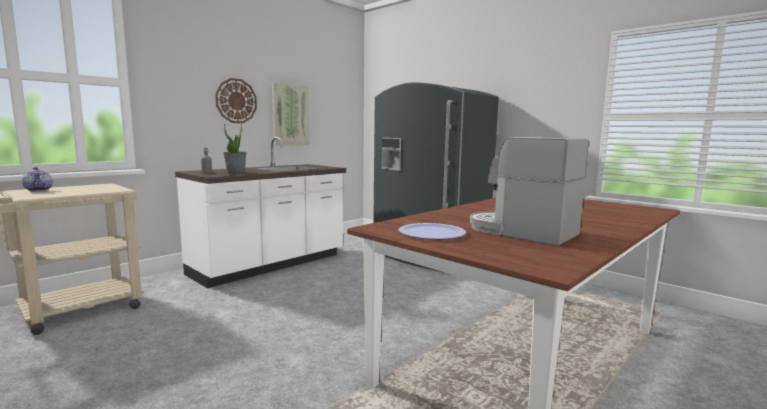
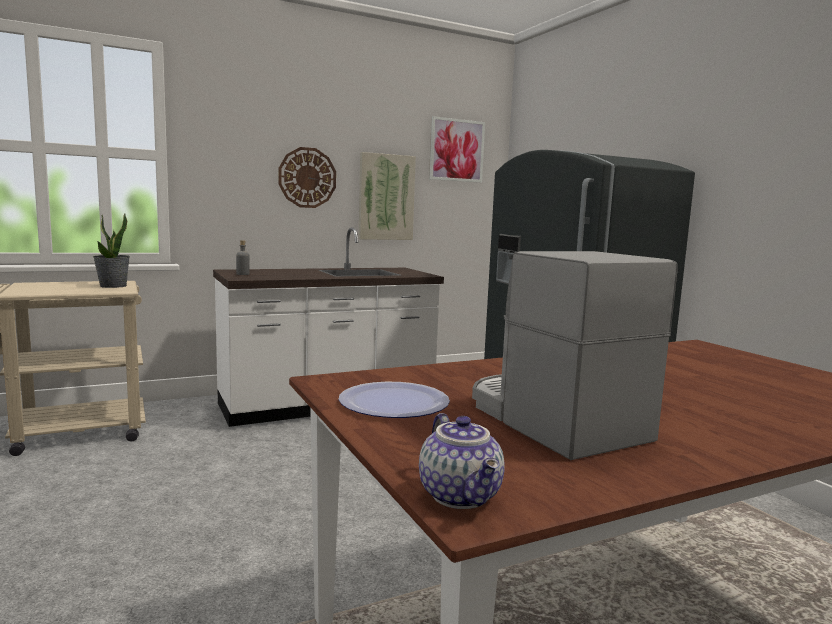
camera: 20 degrees right, 0 degrees up
(39, 190) = (44, 285): teapot -> teapot (462, 496)
(235, 173) = (278, 276): potted plant -> potted plant (113, 286)
(333, 82) = (456, 150): none -> picture

